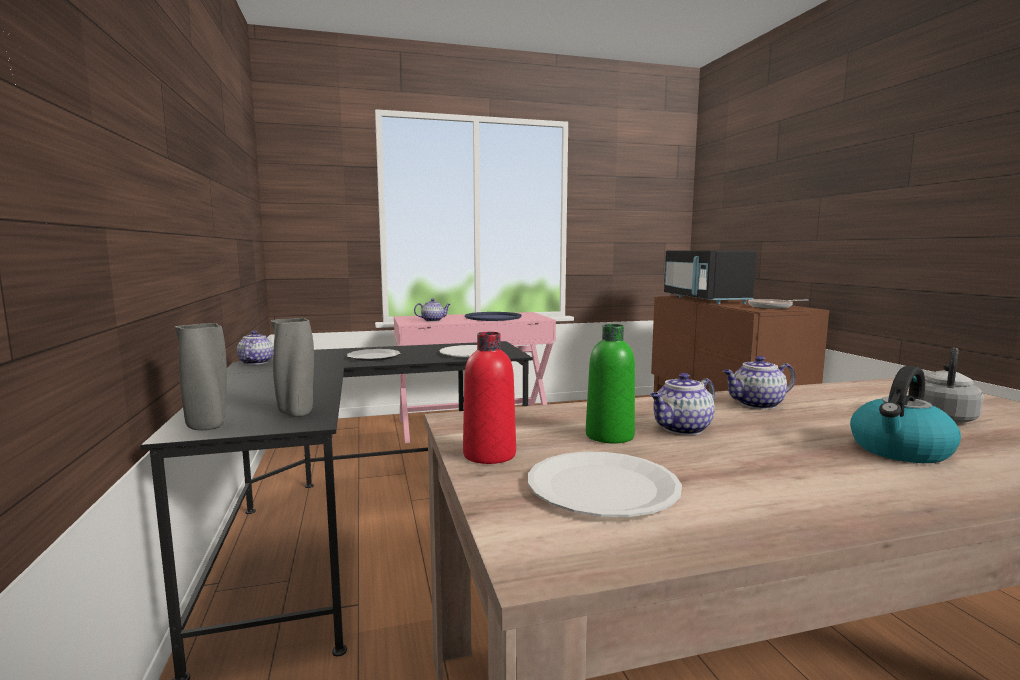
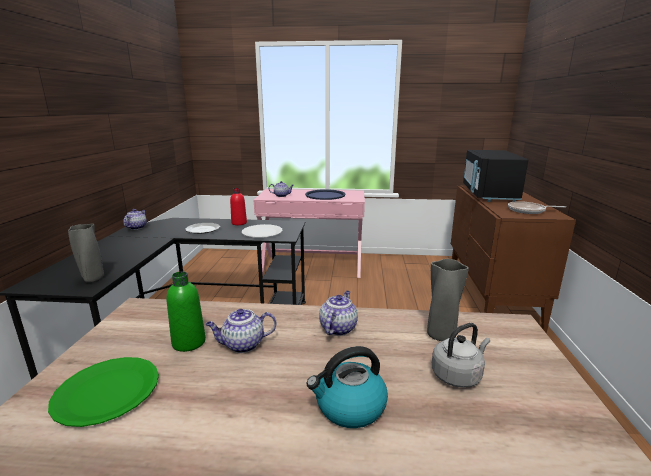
camera: 20 degrees right, 10 degrees up
(208, 426) = (42, 283): grey vase -> grey vase (441, 336)
(489, 455) = (100, 345): red bottle -> red bottle (239, 223)
(602, 487) = (107, 391): white plate -> green plate
(756, 404) = (338, 328): teapot -> teapot turned 105 degrees clockwise

